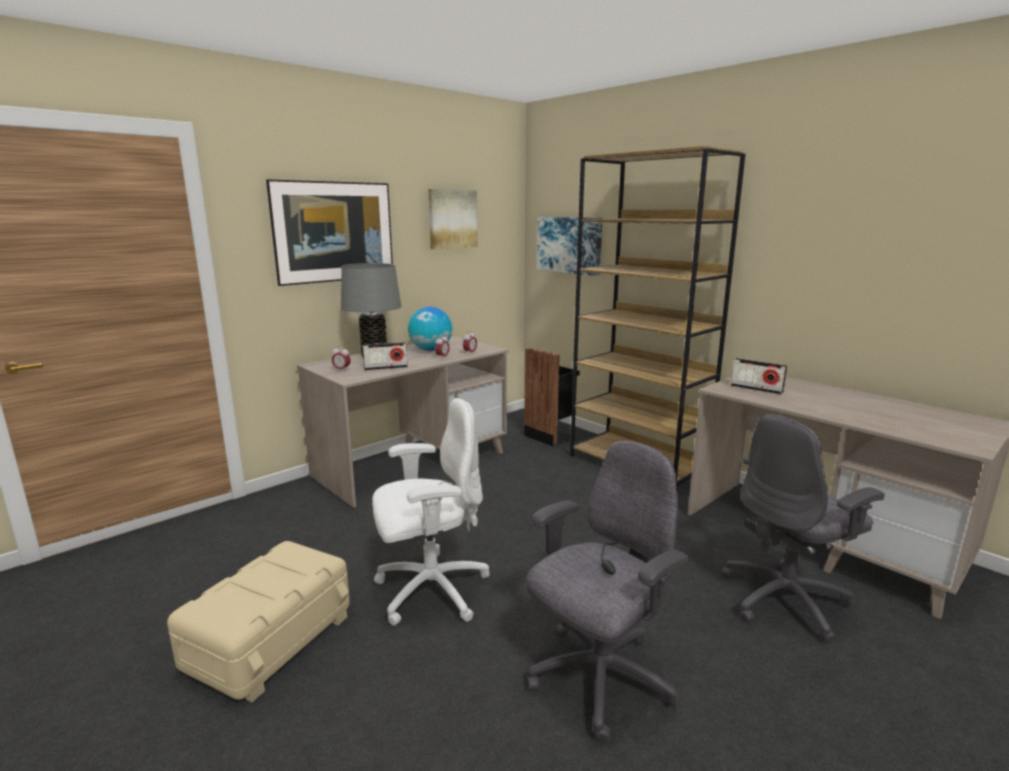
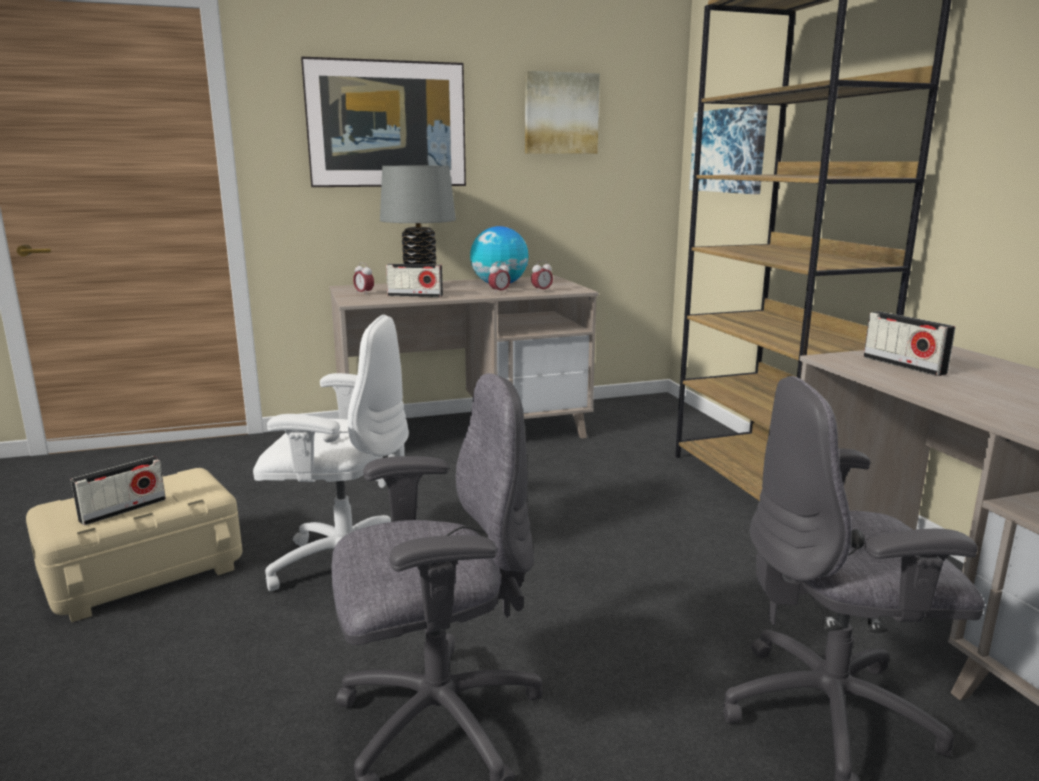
camera: 25 degrees right, 0 degrees up
(267, 594) = (123, 510): none -> radio
(551, 435) = (673, 428): black trash can -> none

